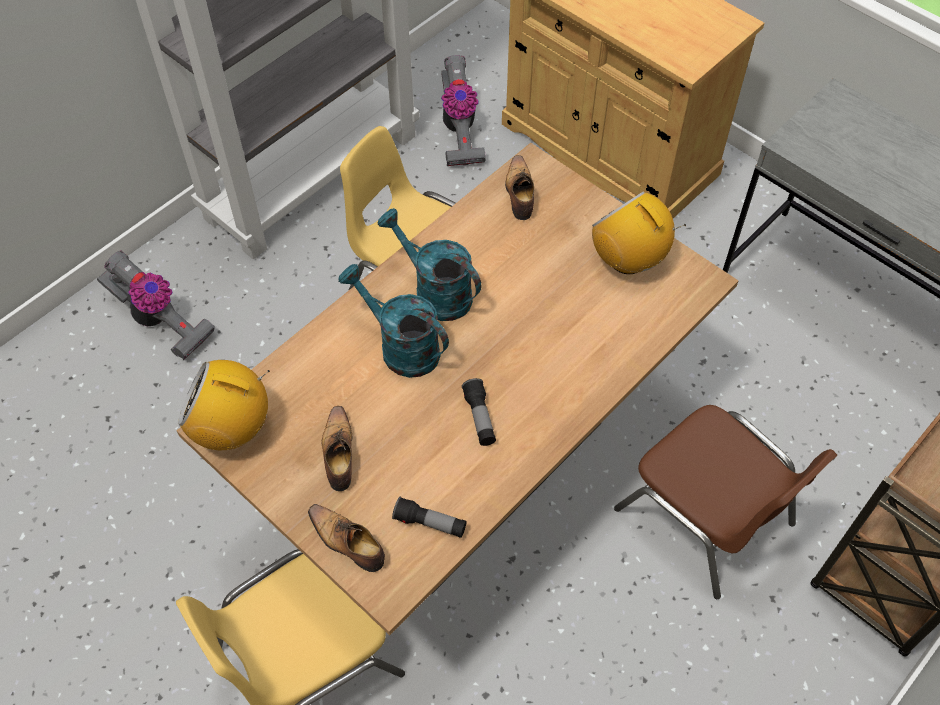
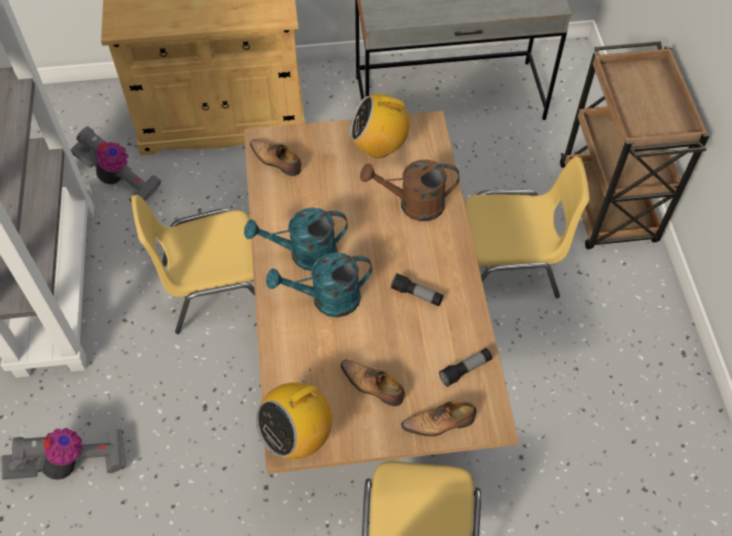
camera: 50 degrees left, 0 degrees up
(586, 338) = (413, 205): none -> brown watering can
(707, 517) = (508, 264): brown chair -> yellow chair

